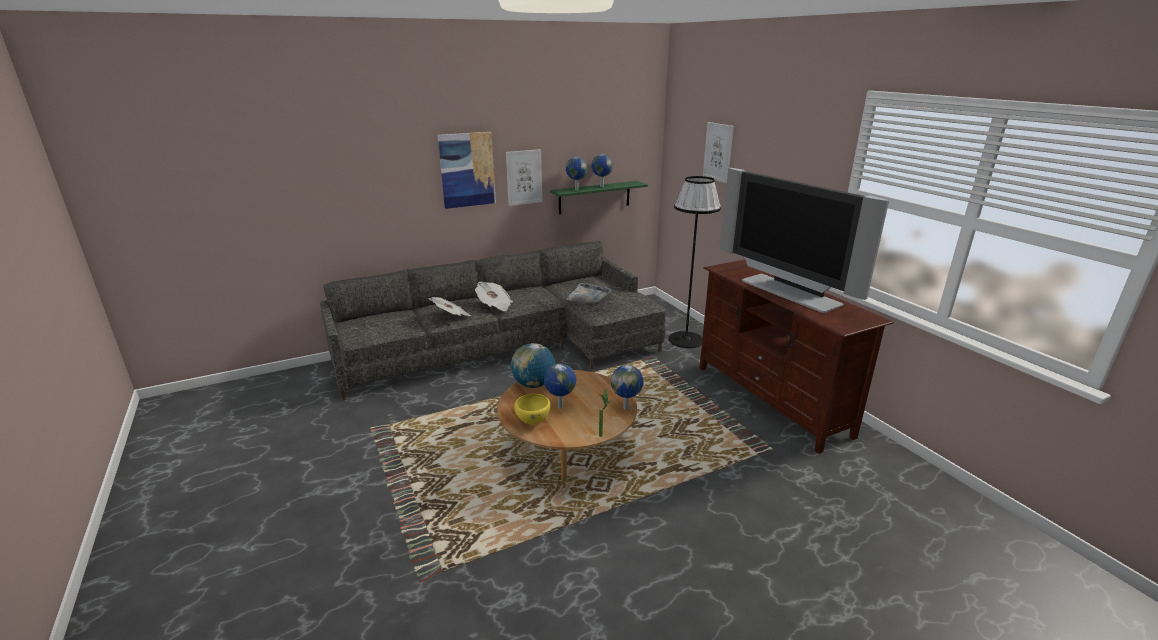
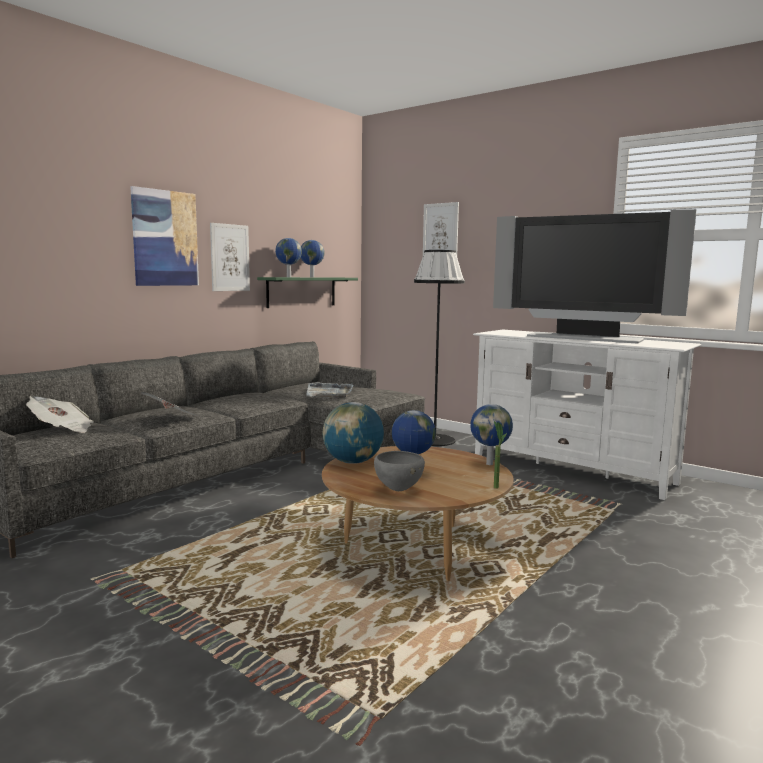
camera: 25 degrees left, 15 degrees down
(494, 305) = (220, 407): newspaper -> newspaper (62, 429)
(533, 422) = (398, 490): yellow bowl -> grey bowl
(771, 400) = (572, 470): brown tv stand -> white tv stand

